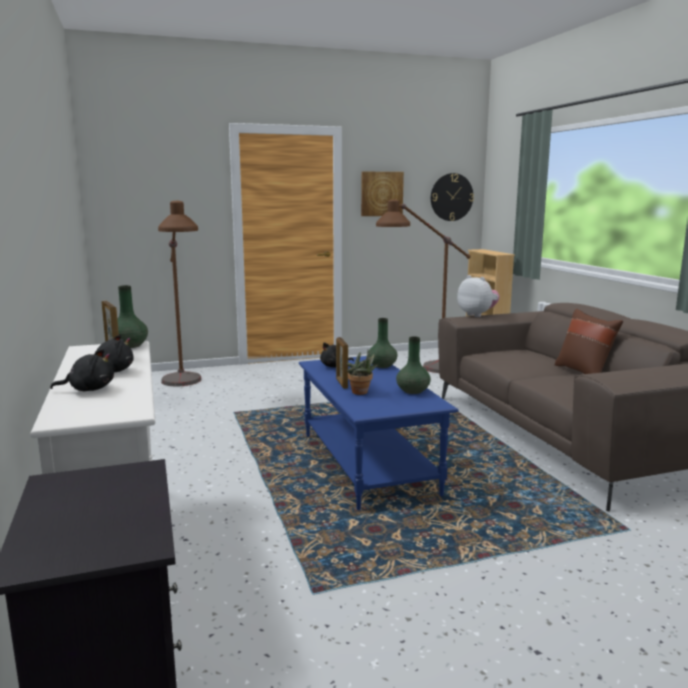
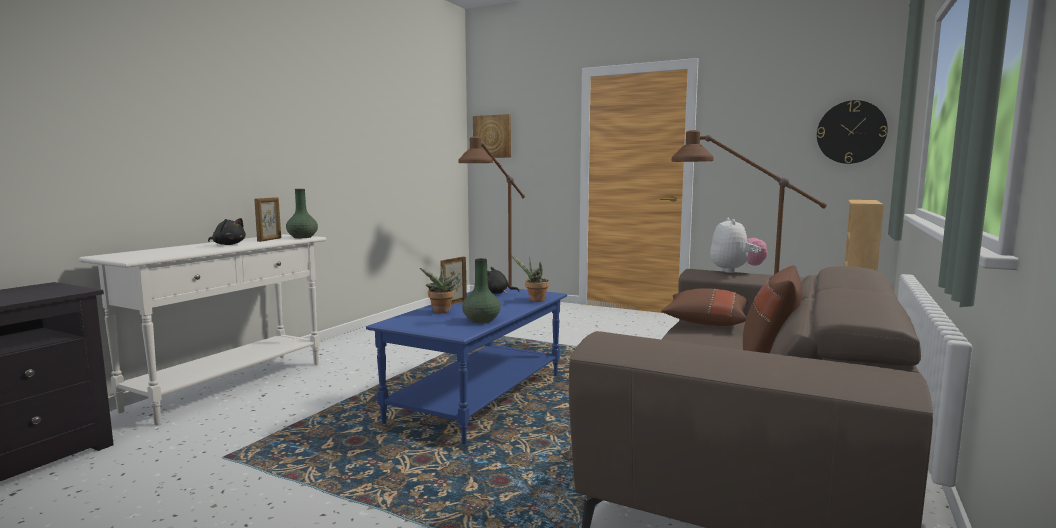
camera: 45 degrees right, 5 degrees down
(89, 389) = (179, 248): black plush toy -> none
(381, 194) = (745, 131): picture -> picture (492, 136)
(382, 365) = (534, 300): green vase -> potted plant
(494, 356) = (705, 322): none -> brown pillow

